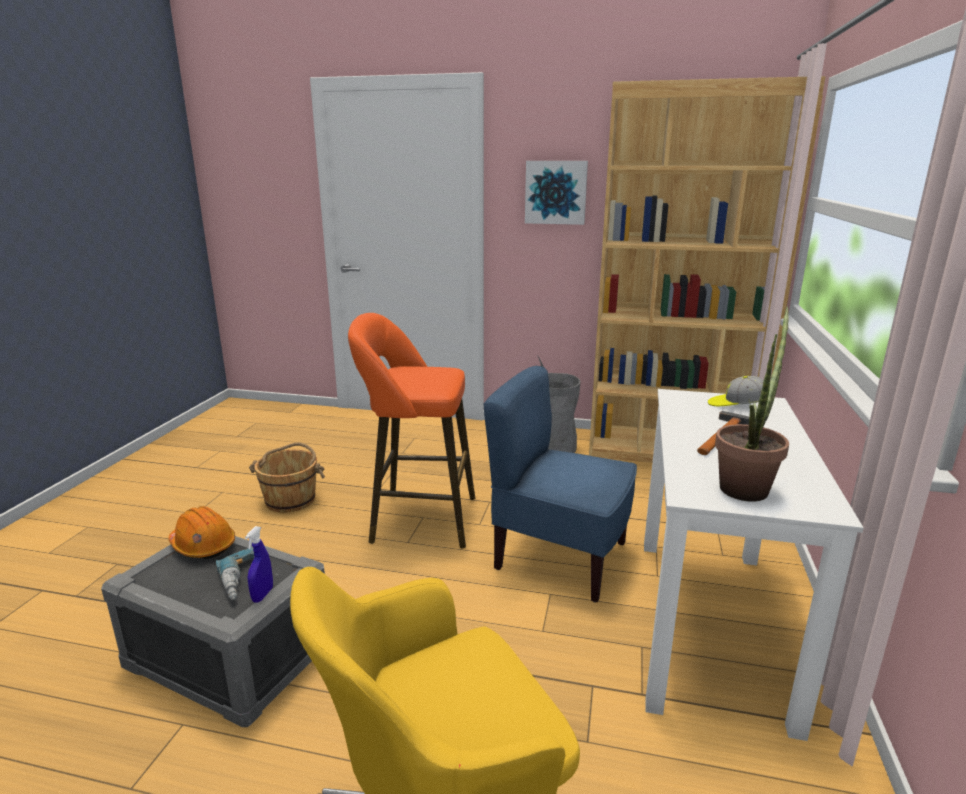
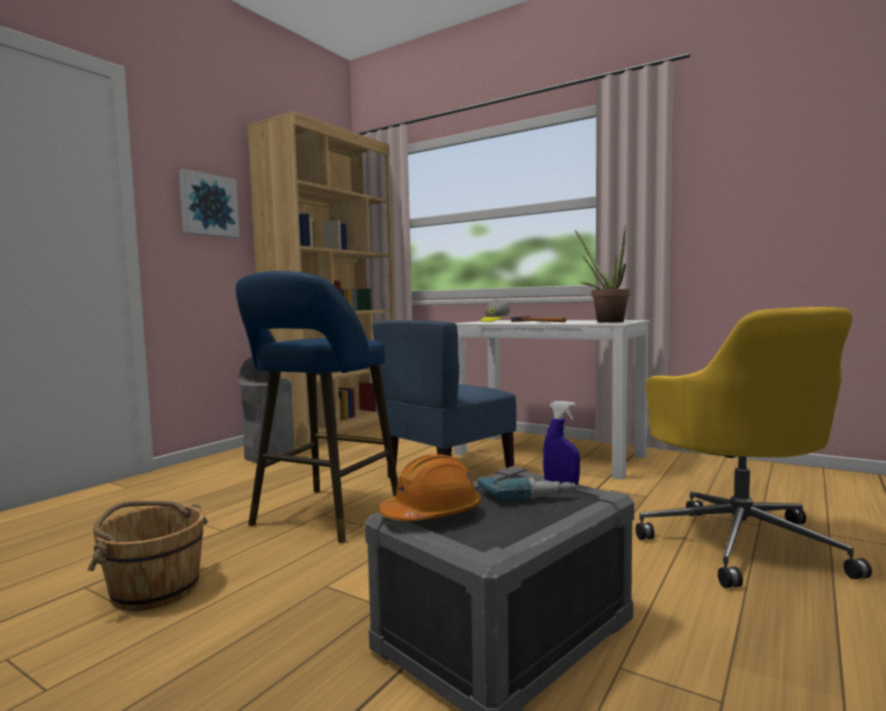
camera: 70 degrees left, 15 degrees down
(417, 519) = (322, 517): orange stool -> blue stool

